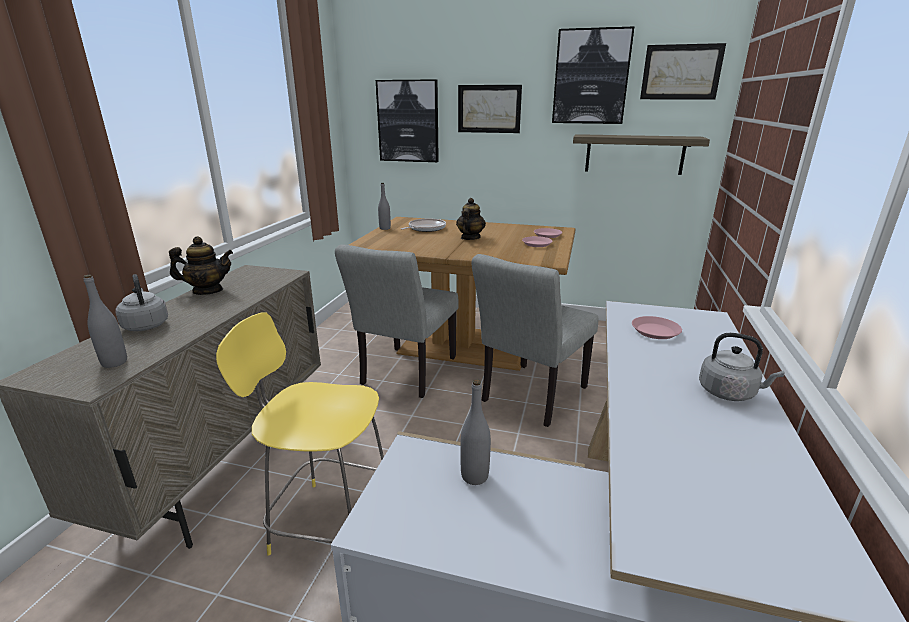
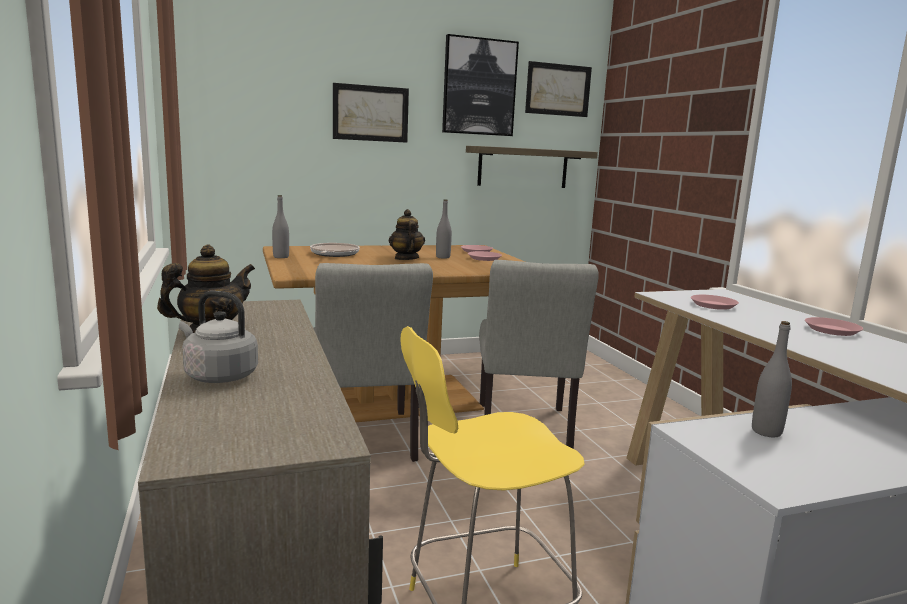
camera: 35 degrees left, 10 degrees down
(114, 362) = (289, 415): grey bottle -> grey bottle (443, 257)
(408, 121) = (263, 123): picture -> none
(729, 393) = (831, 330): grey kettle -> pink plate

